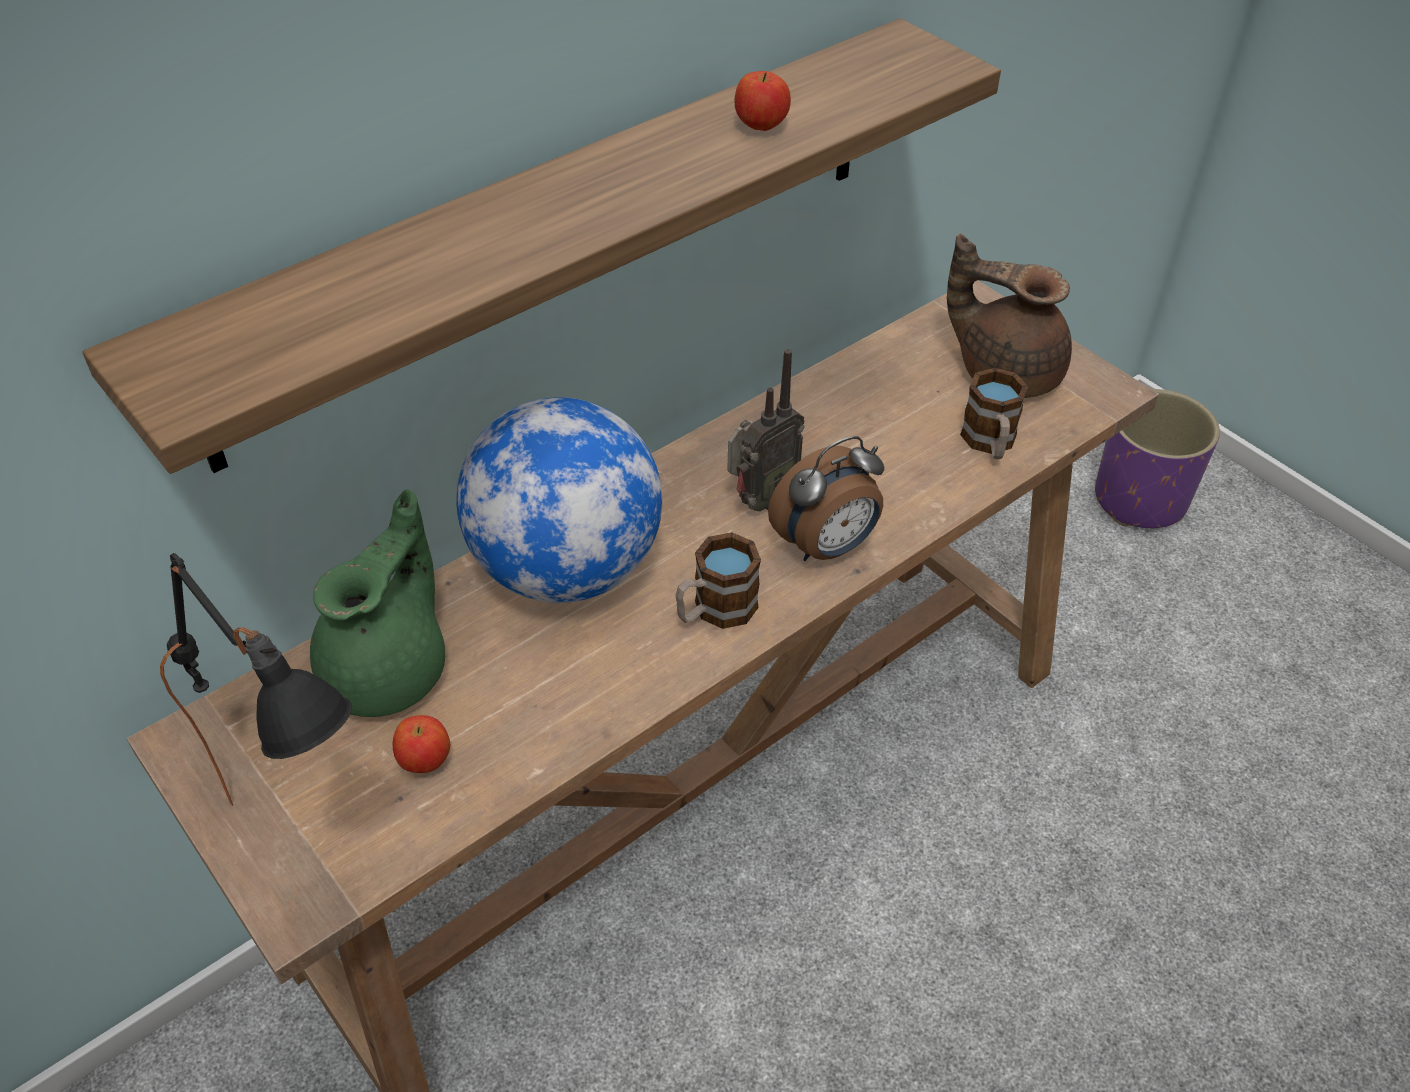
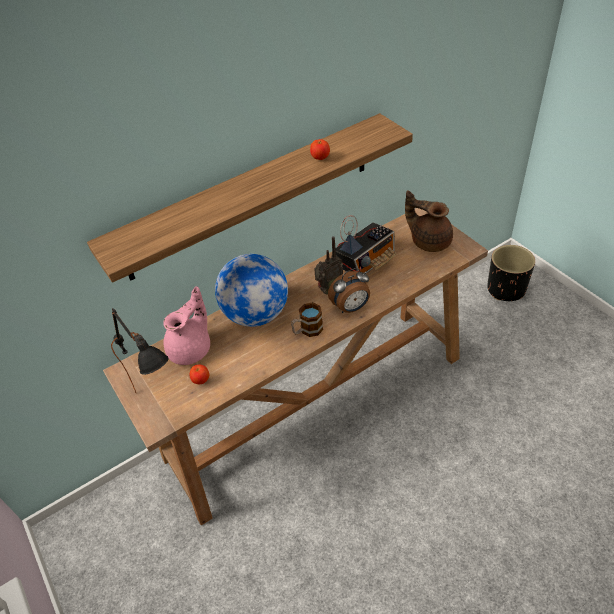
camera: 10 degrees right, 0 degrees up
(390, 670) = (192, 349): green teapot -> pink teapot
(851, 429) = (367, 263): none -> radio
(990, 443) = (418, 269): mug -> none
(1139, 500) = (506, 289): purple planter -> black planter

